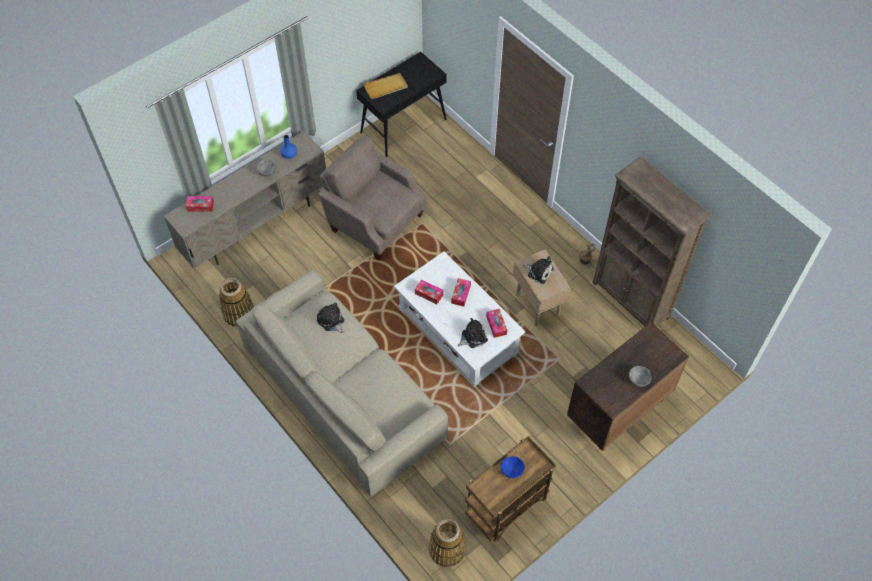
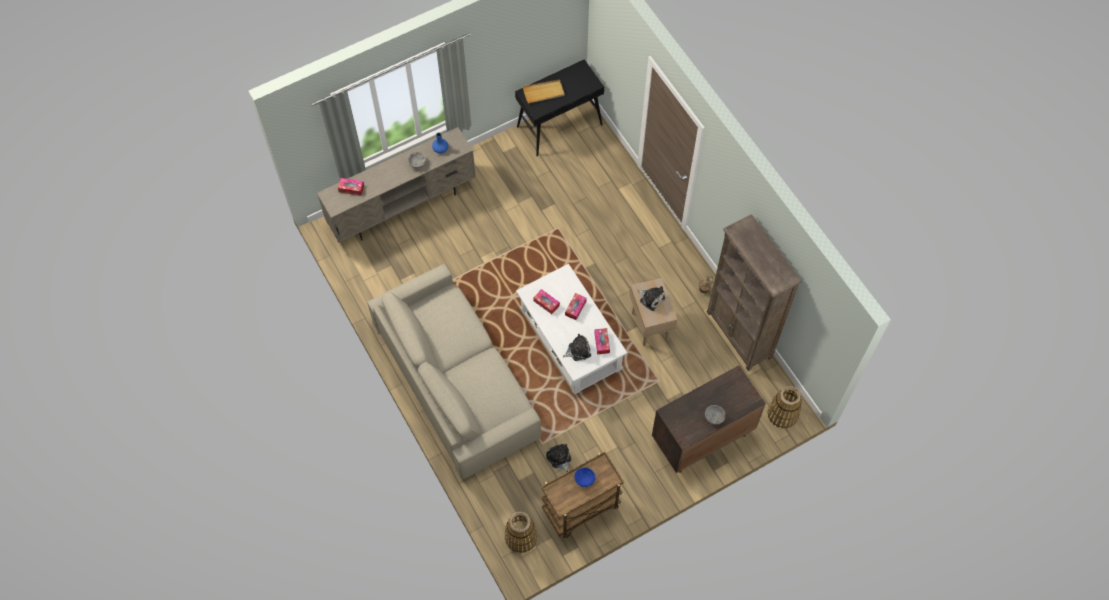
camera: 10 degrees right, 5 degrees up
(238, 313) = (373, 290): basket -> basket (782, 414)
(331, 321) = (453, 315): plush toy -> plush toy (559, 458)
(375, 221) = (514, 219): beige armchair -> none

